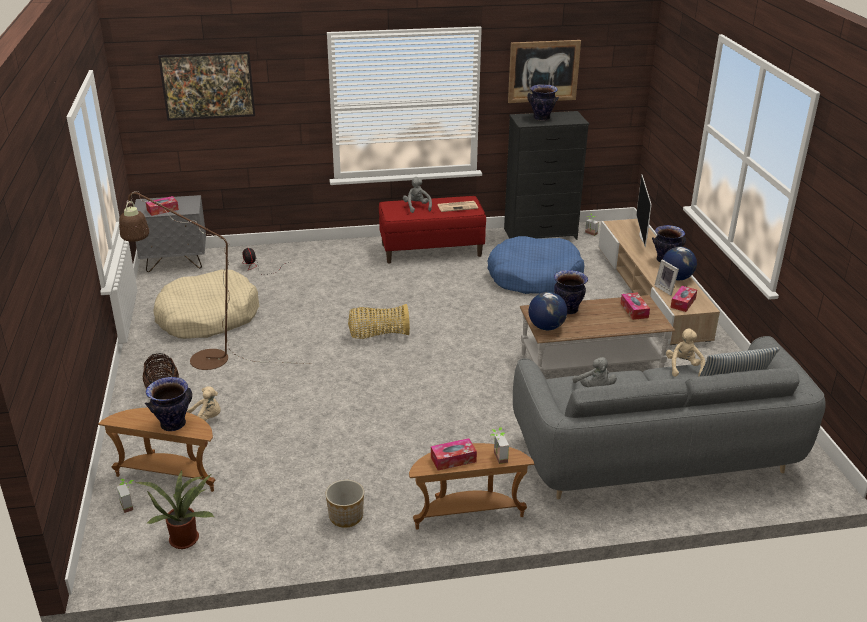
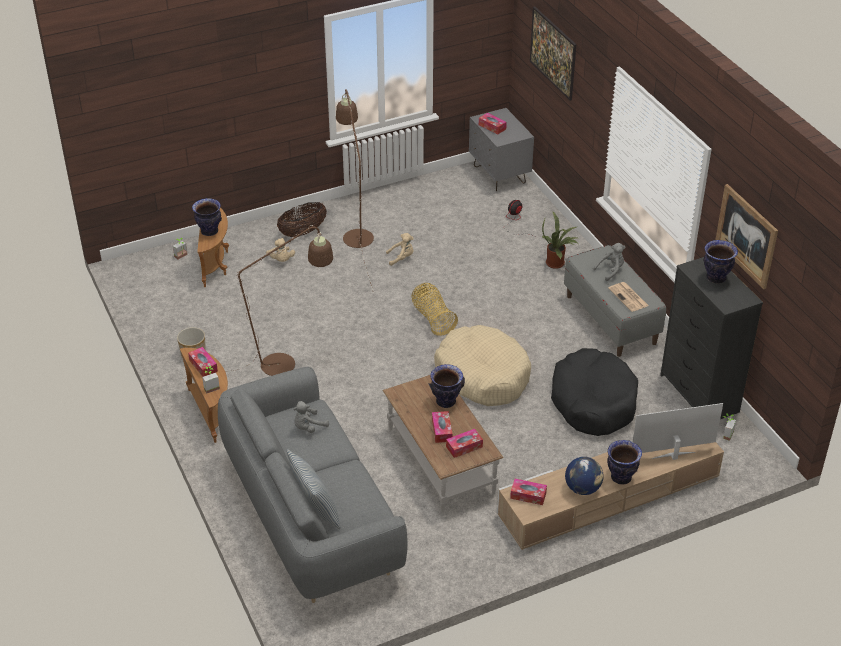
camera: 75 degrees right, 10 degrees up
(185, 537) = (157, 289): potted plant -> potted plant (557, 263)
(207, 317) = (418, 219): beige dog bed -> beige dog bed (482, 375)
(402, 440) = (287, 363): none -> brown floor lamp
(431, 250) = (611, 319): red bench -> grey bench
(534, 277) = (593, 401): blue dog bed -> black dog bed
(546, 327) = (408, 391): globe -> none
(609, 318) = (442, 430): none -> tissue box
(666, 289) = (552, 481): picture frame -> none
(683, 367) = (361, 481): beige plush toy -> beige plush toy (401, 258)

